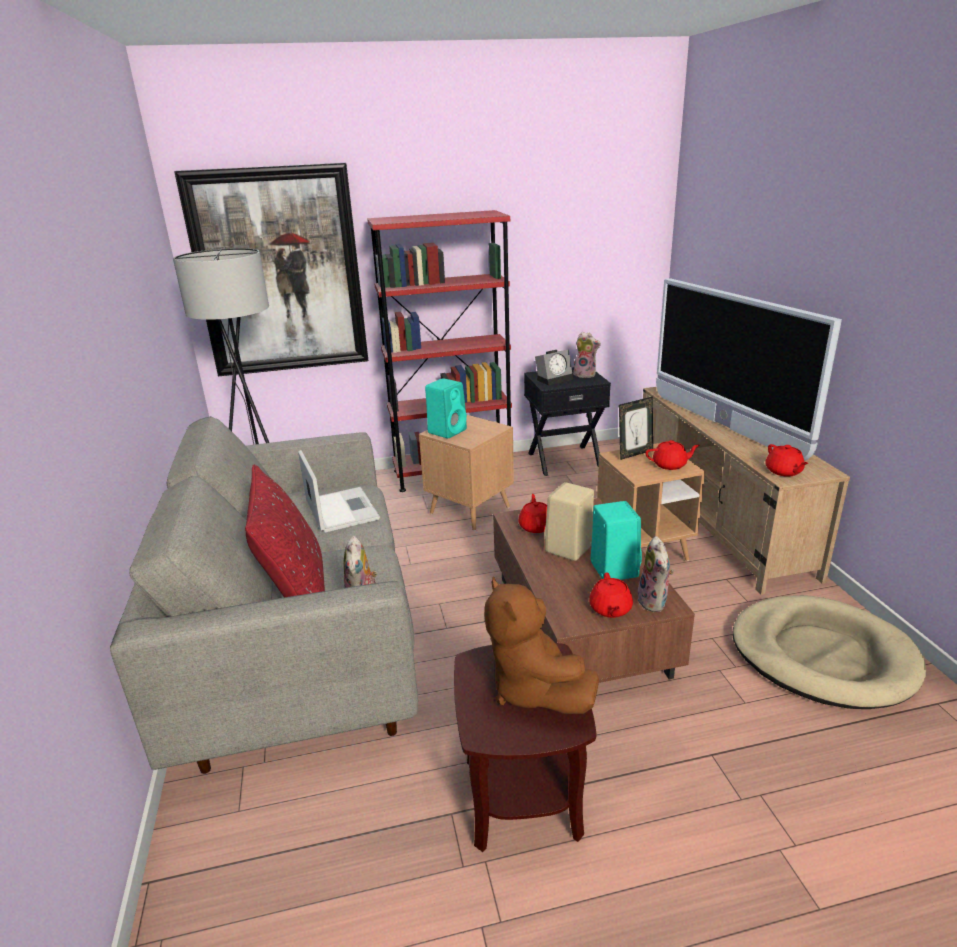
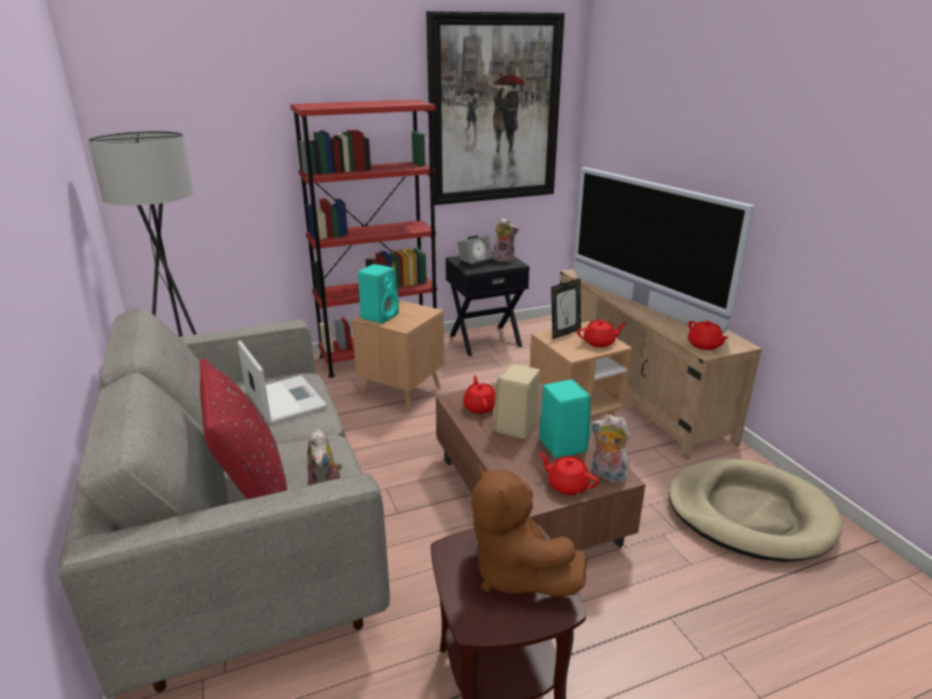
camera: 10 degrees left, 0 degrees up
(279, 272) = (198, 158): picture -> picture (494, 110)
(610, 609) = (567, 485): red teapot -> red teapot turned 135 degrees clockwise
(654, 602) = (607, 475): plush toy -> plush toy turned 135 degrees clockwise

